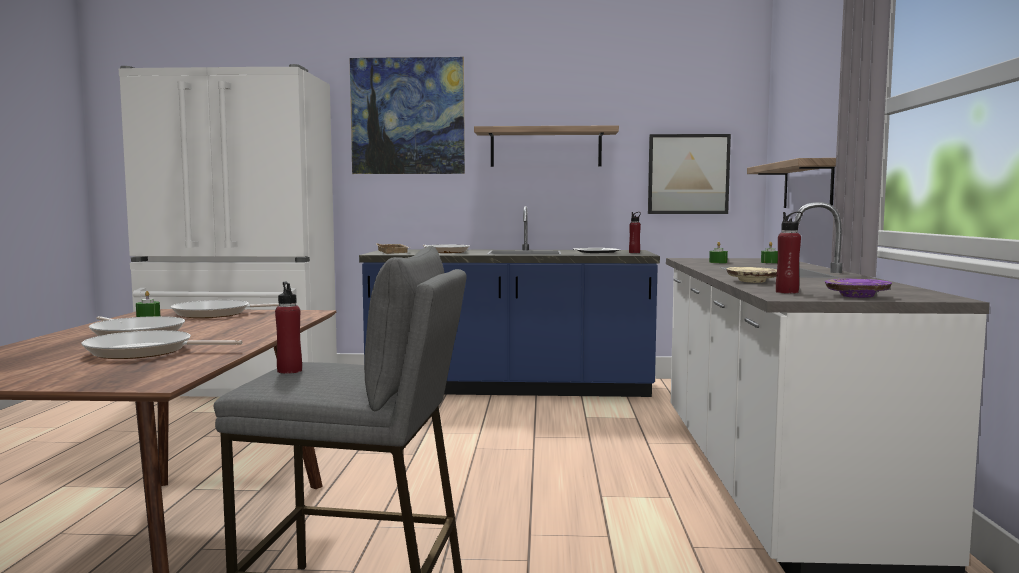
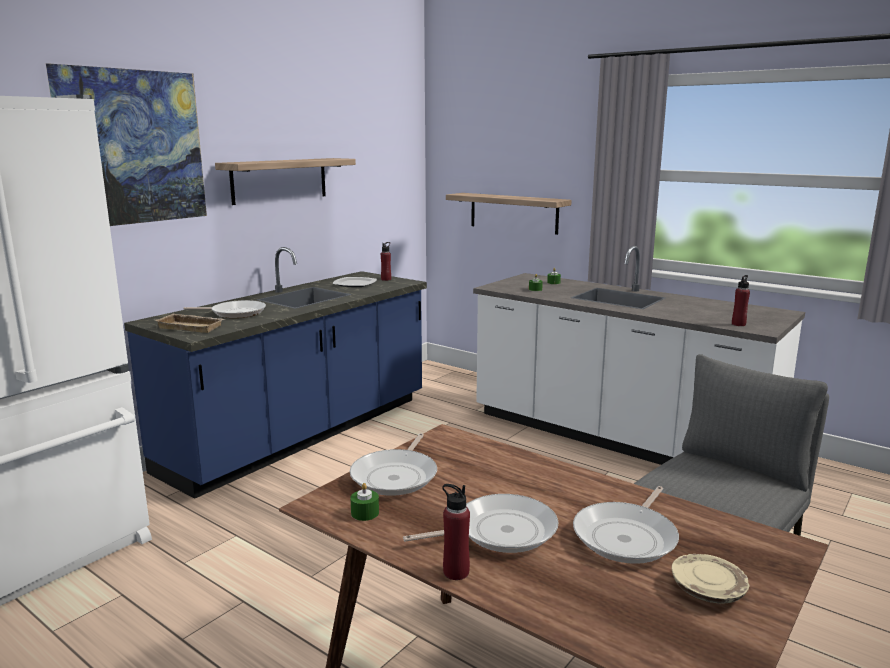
camera: 55 degrees left, 10 degrees up
(289, 371) = (700, 493): red bottle -> red bottle (456, 572)
(688, 174) = (383, 198): picture -> none
(752, 281) = (673, 315): beige plate -> beige plate (708, 589)
(857, 296) = (767, 320): purple plate -> none

